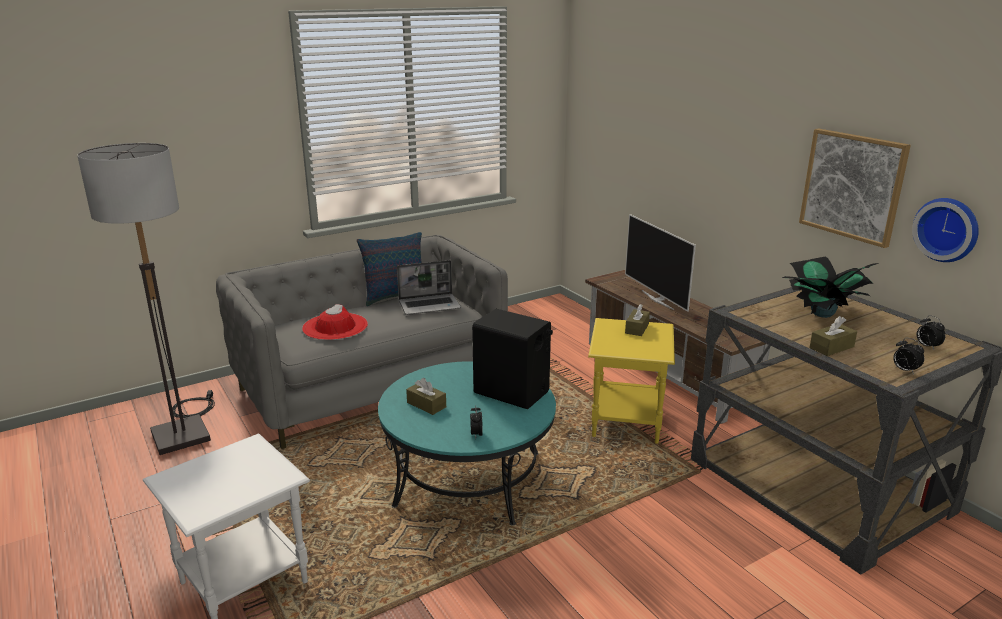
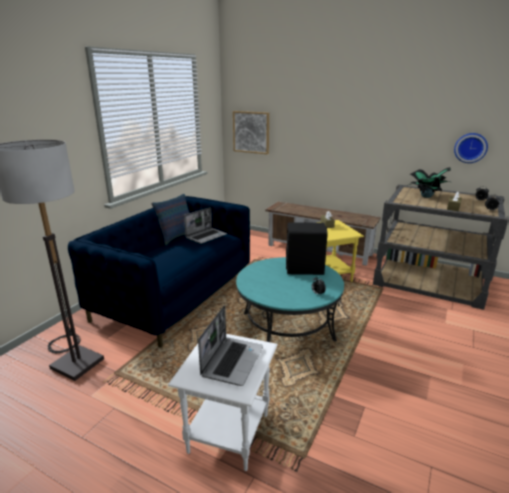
camera: 30 degrees left, 0 degrees up
(232, 479) = (232, 361): none -> laptop
(335, 327) = (165, 259): red hat -> none
(372, 385) = (176, 295): grey sofa -> blue sofa
(426, 405) = (271, 287): brown tissue box -> none
(658, 299) = (312, 211): television -> none
(852, 186) = (418, 135): picture -> picture (251, 132)

